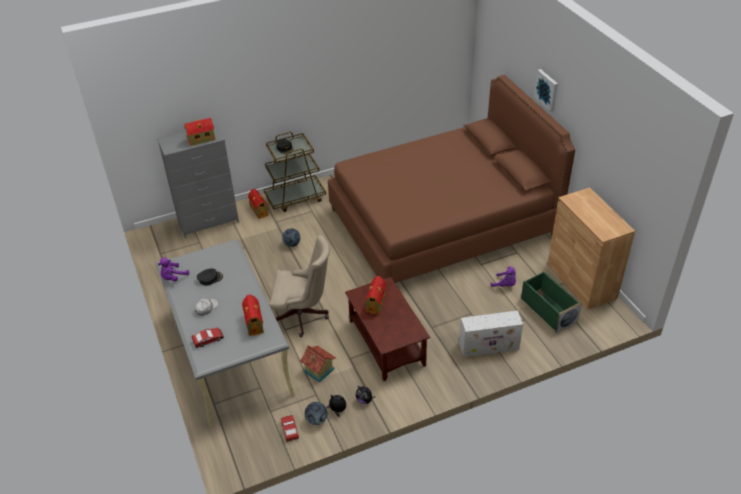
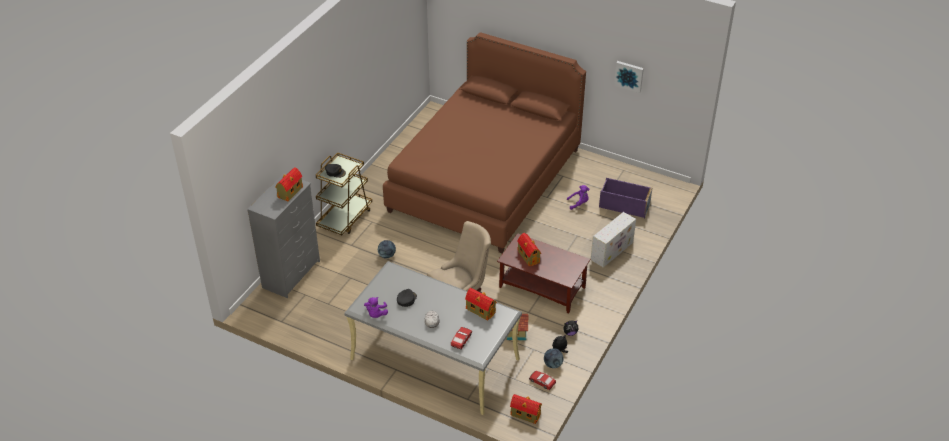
camera: 40 degrees left, 0 degrees up
(259, 210) = (325, 243): toy house -> toy house (524, 414)
(547, 89) = (539, 31): picture -> picture (629, 76)
(548, 309) = (624, 205): green storage box -> purple storage box
(581, 281) = (625, 174): brown cabinet -> none

